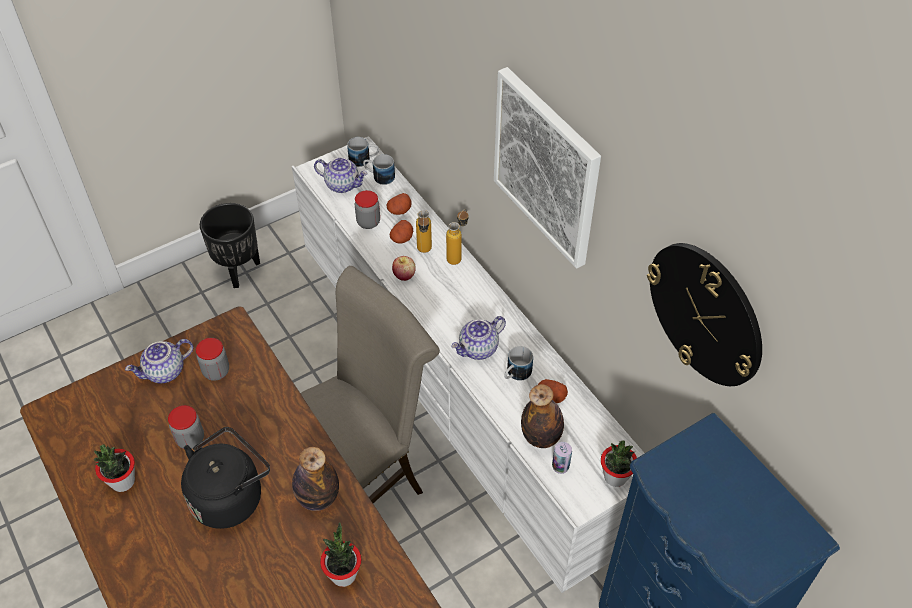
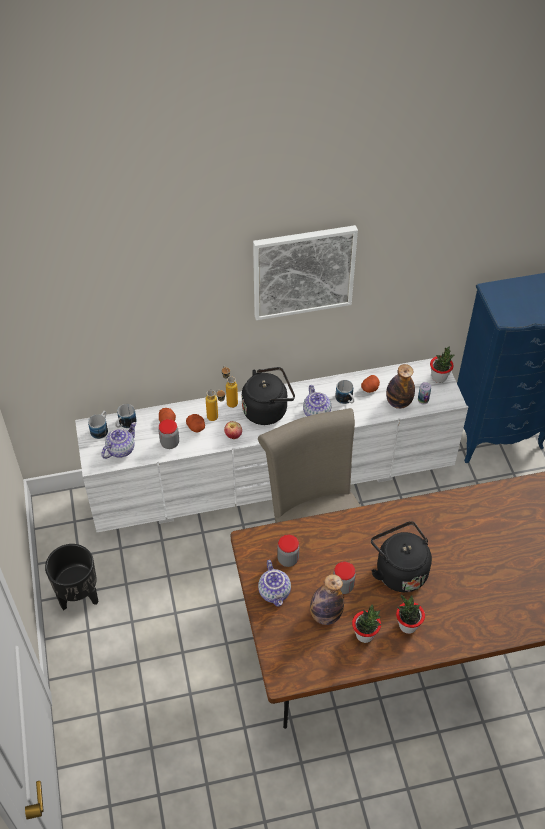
camera: 70 degrees left, 0 degrees up
(318, 497) = (416, 521): bottle -> bottle (325, 615)
(343, 574) = (476, 520): potted plant -> potted plant (407, 625)
(460, 296) = (267, 409): none -> black kettle
(705, 313) = (455, 241): wall clock -> none

